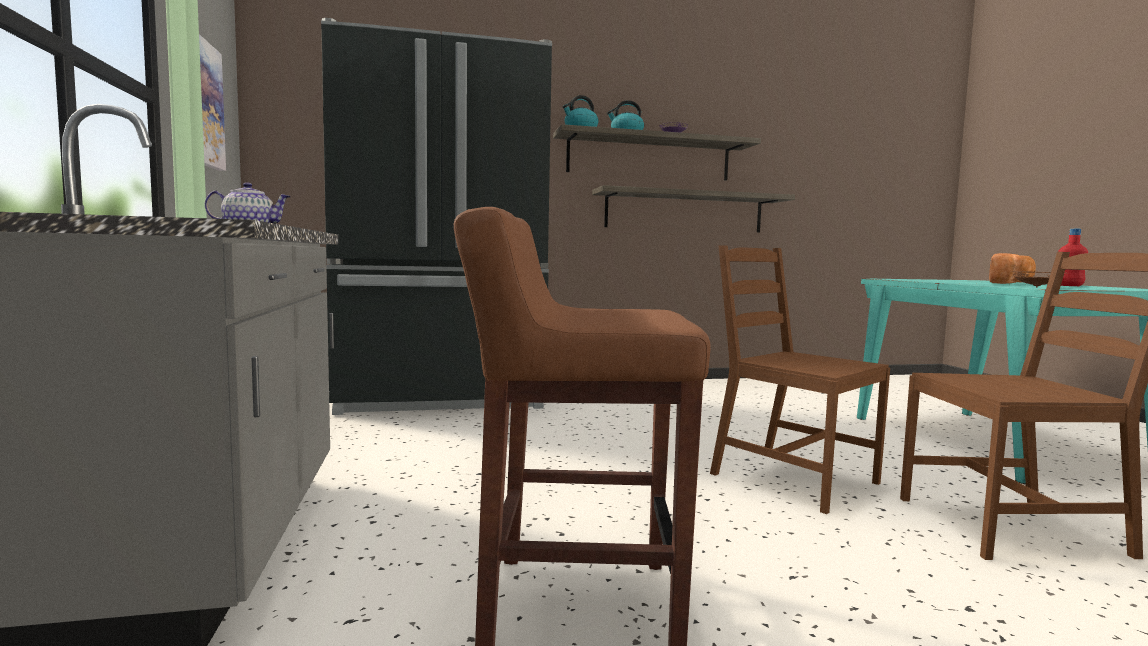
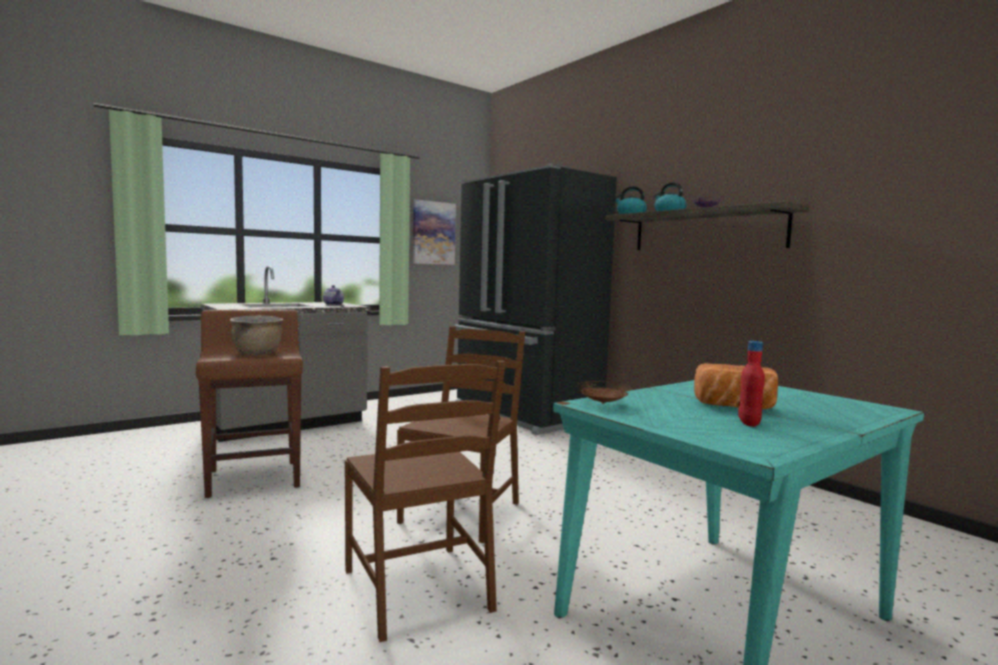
camera: 65 degrees right, 0 degrees up
(626, 313) = (257, 354): none -> brown cooking pot
(684, 212) = (739, 284): shelf -> none

